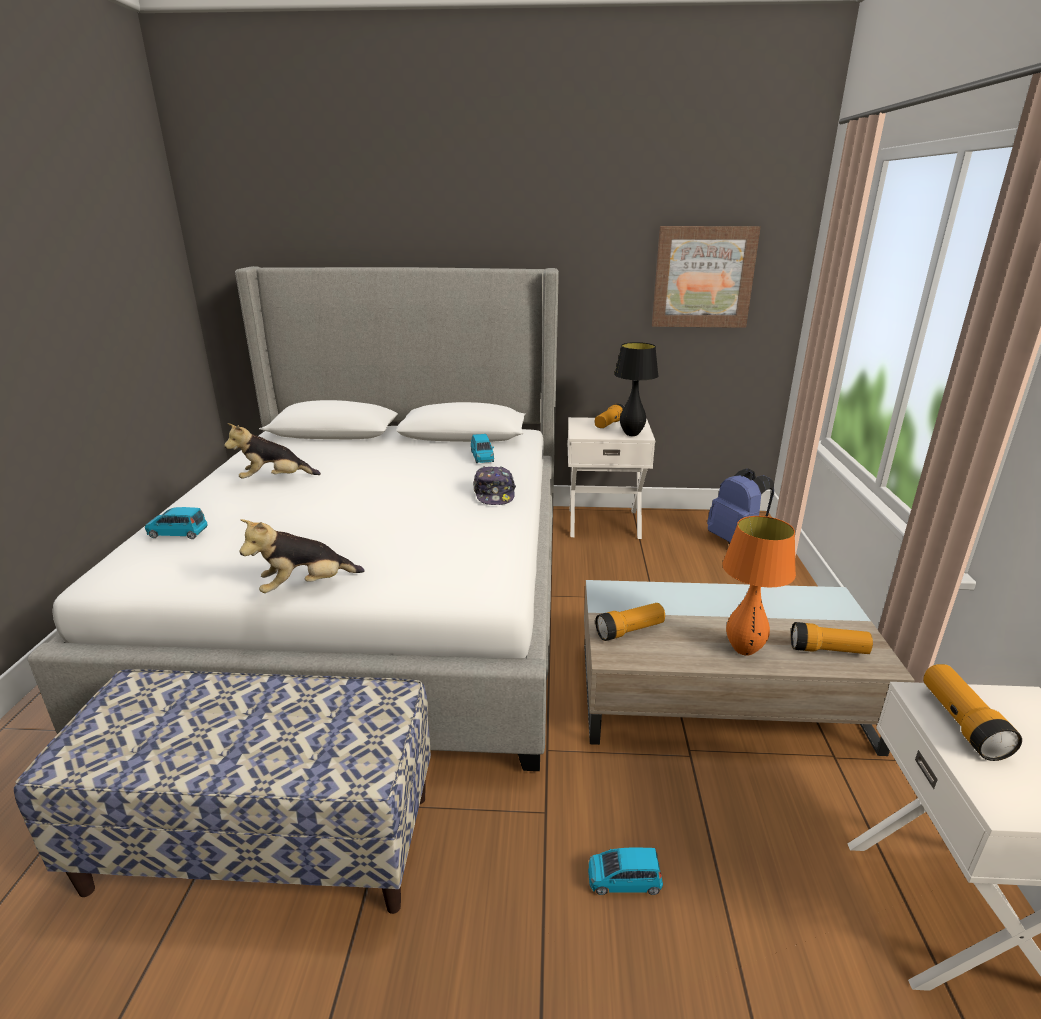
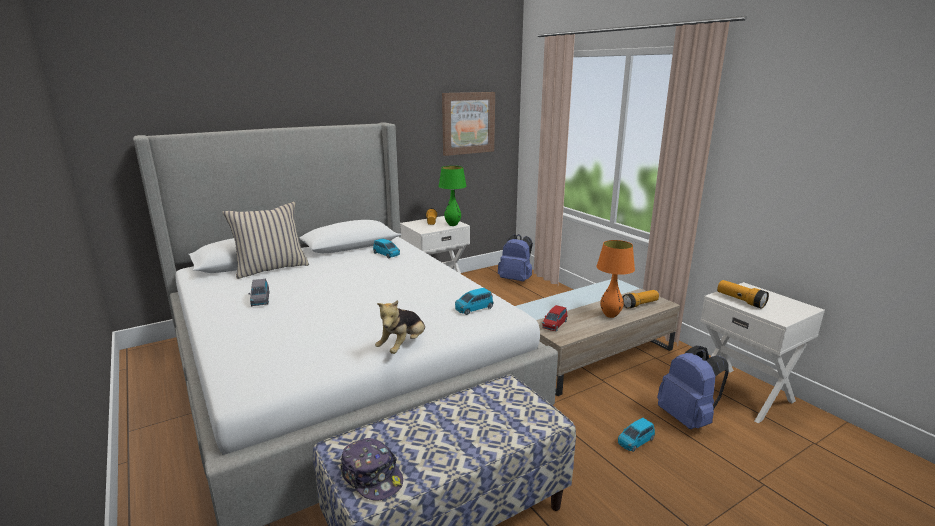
camera: 35 degrees left, 5 degrees down
(178, 533) = (252, 347): blue toy car -> blue toy car (474, 308)
(275, 480) = (260, 300): plush toy -> grey toy car
(342, 445) = (271, 268): none -> beige pillow
(494, 494) = (429, 271): cap -> cap (372, 476)
(630, 631) = (554, 324): flashlight -> red toy car
(631, 434) = (452, 225): black table lamp -> green table lamp
(765, 895) = (687, 418): none -> blue backpack

